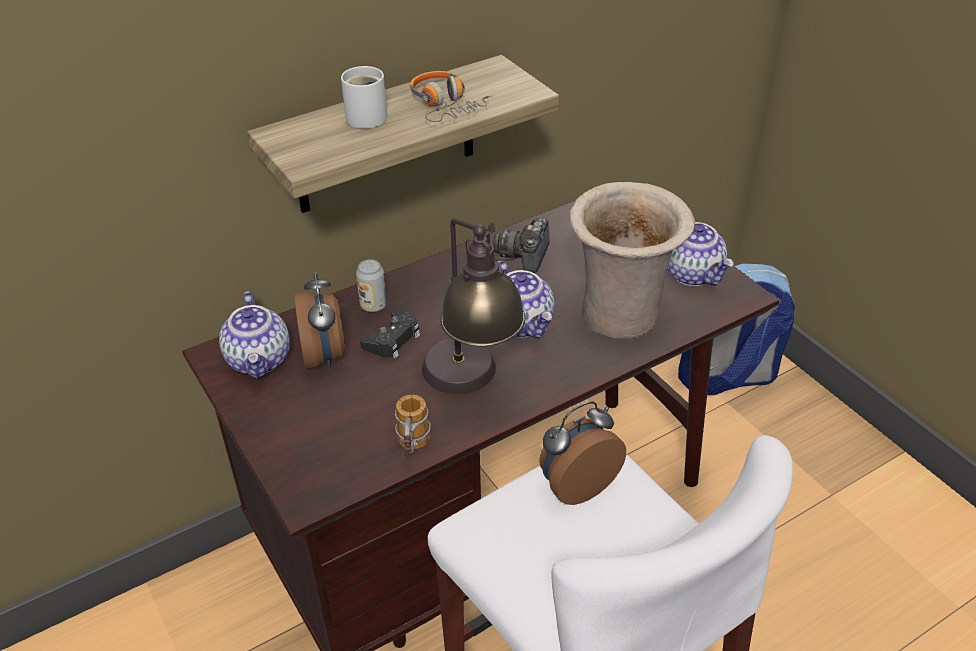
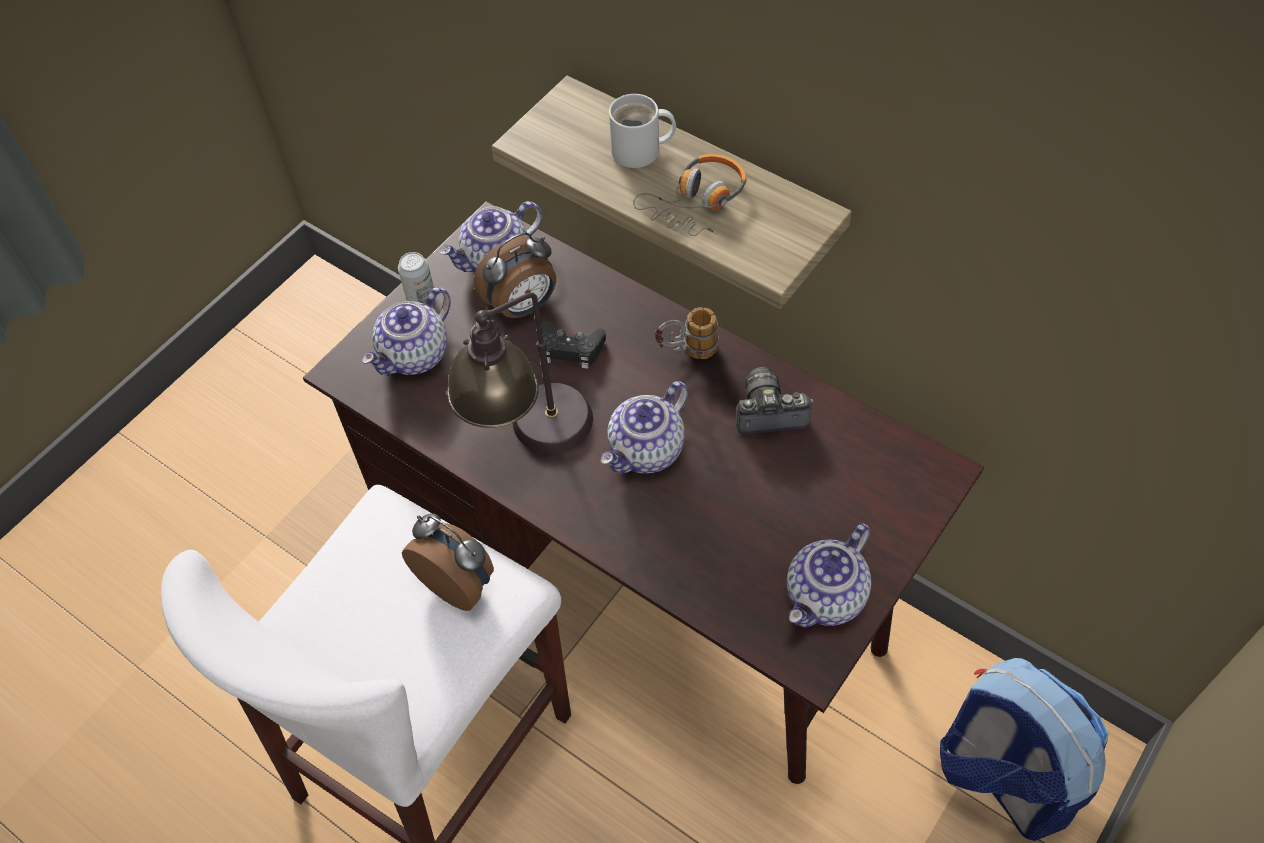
camera: 70 degrees right, 15 degrees up
(326, 439) = (416, 354): none -> teapot
(373, 305) = (614, 312): can -> can (421, 297)
(412, 449) = (428, 424): mug -> mug (686, 351)
(623, 318) = (703, 544): beige vase -> none

